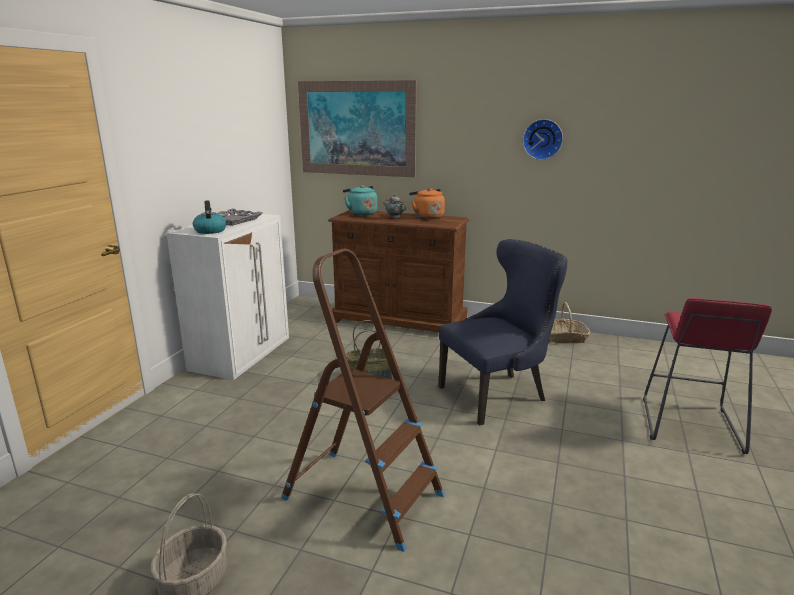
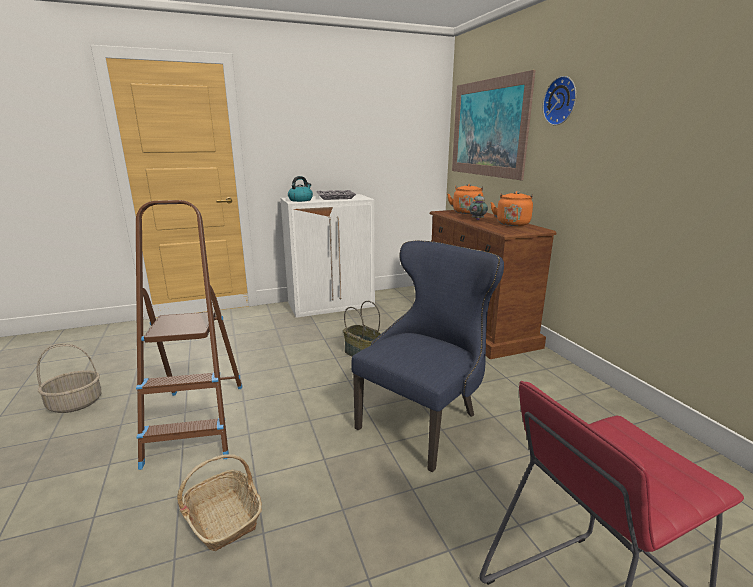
camera: 50 degrees right, 0 degrees up
(361, 213) = (466, 212): turquoise kettle -> orange kettle
(497, 395) = (423, 421): blue chair -> blue chair turned 75 degrees counterclockwise
(542, 139) = (653, 133): wall clock -> wall clock (561, 101)
(564, 338) = (622, 416): basket -> basket (223, 517)

